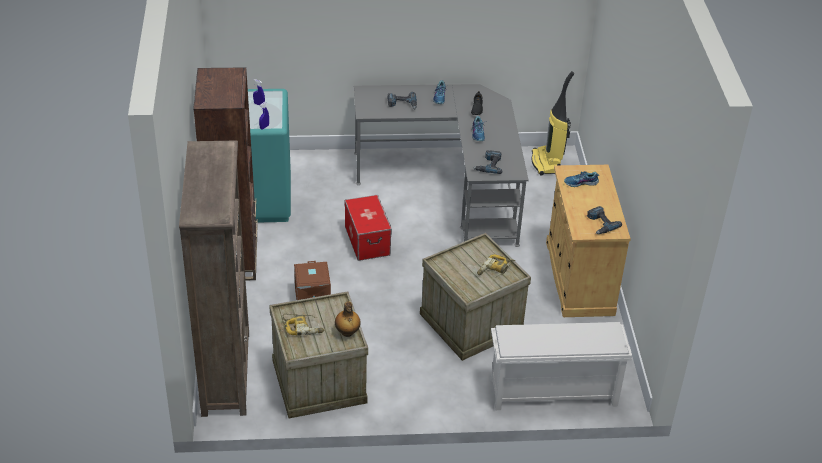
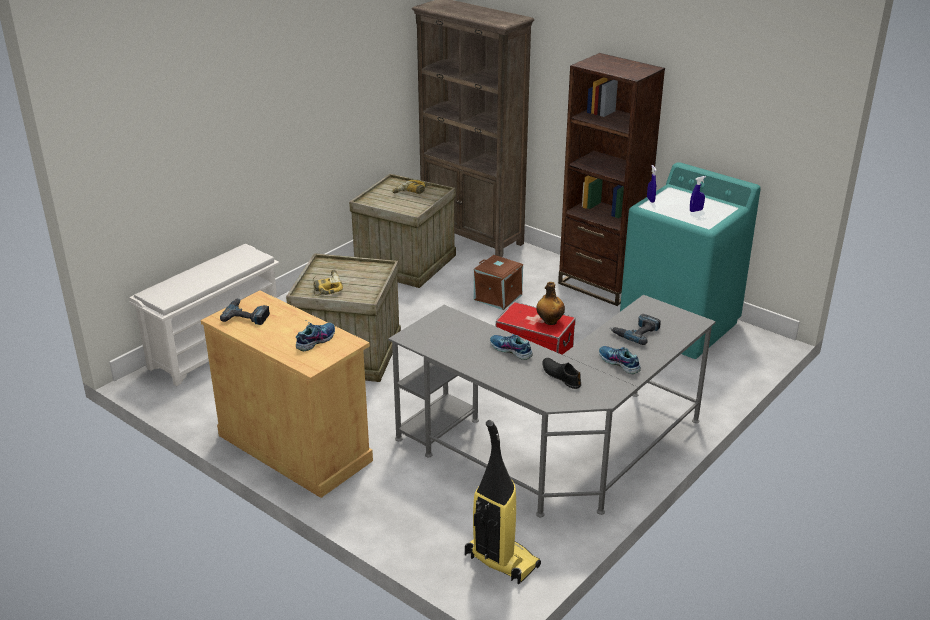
camera: 135 degrees right, 10 degrees down
(347, 333) = (378, 203): bottle -> bottle (549, 321)
(488, 165) = (448, 327): power drill -> none

